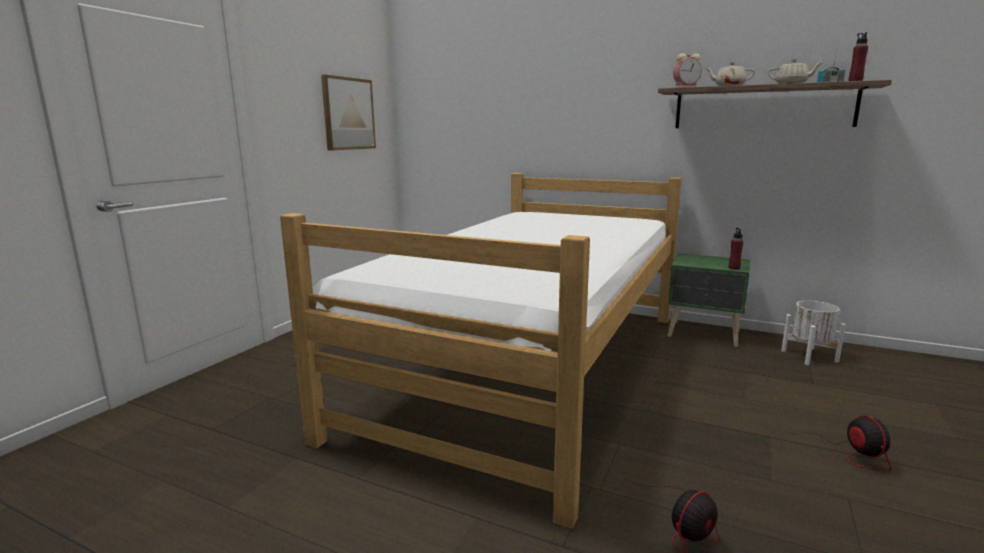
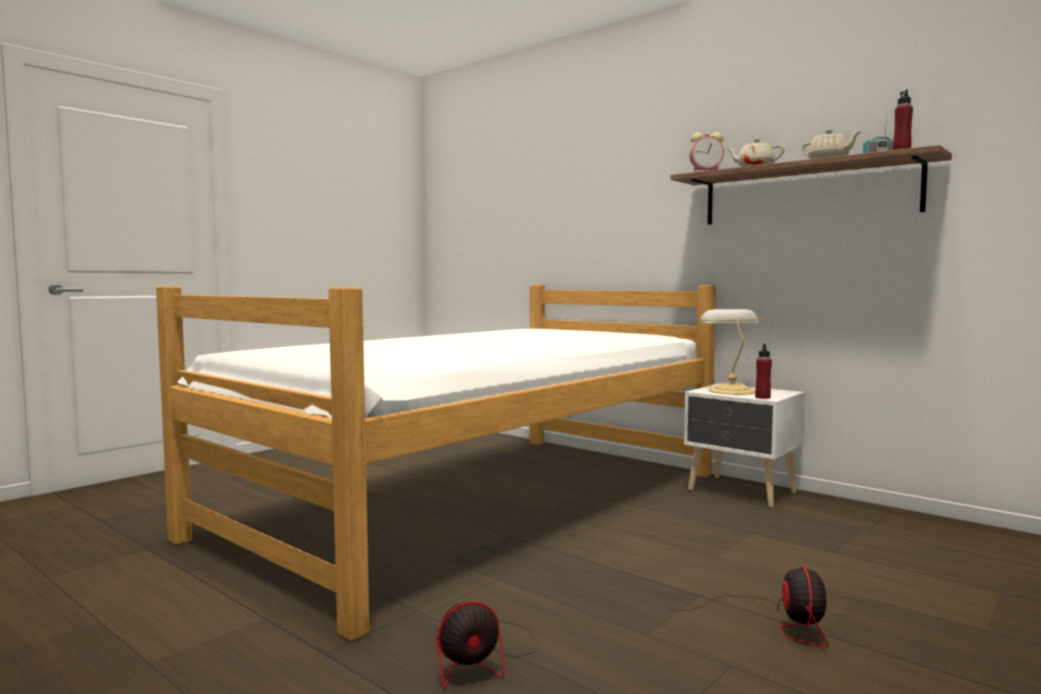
camera: 15 degrees right, 10 degrees down
(348, 114) = (358, 219): picture -> none
(700, 261) = (730, 390): none -> table lamp
(704, 334) = (742, 492): green nightstand -> white nightstand
(809, 356) = (867, 525): white planter -> none

